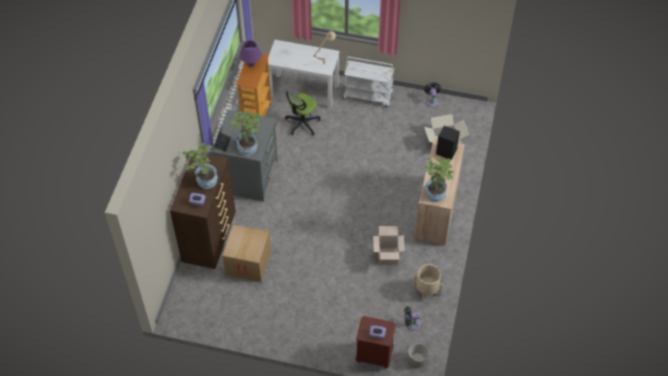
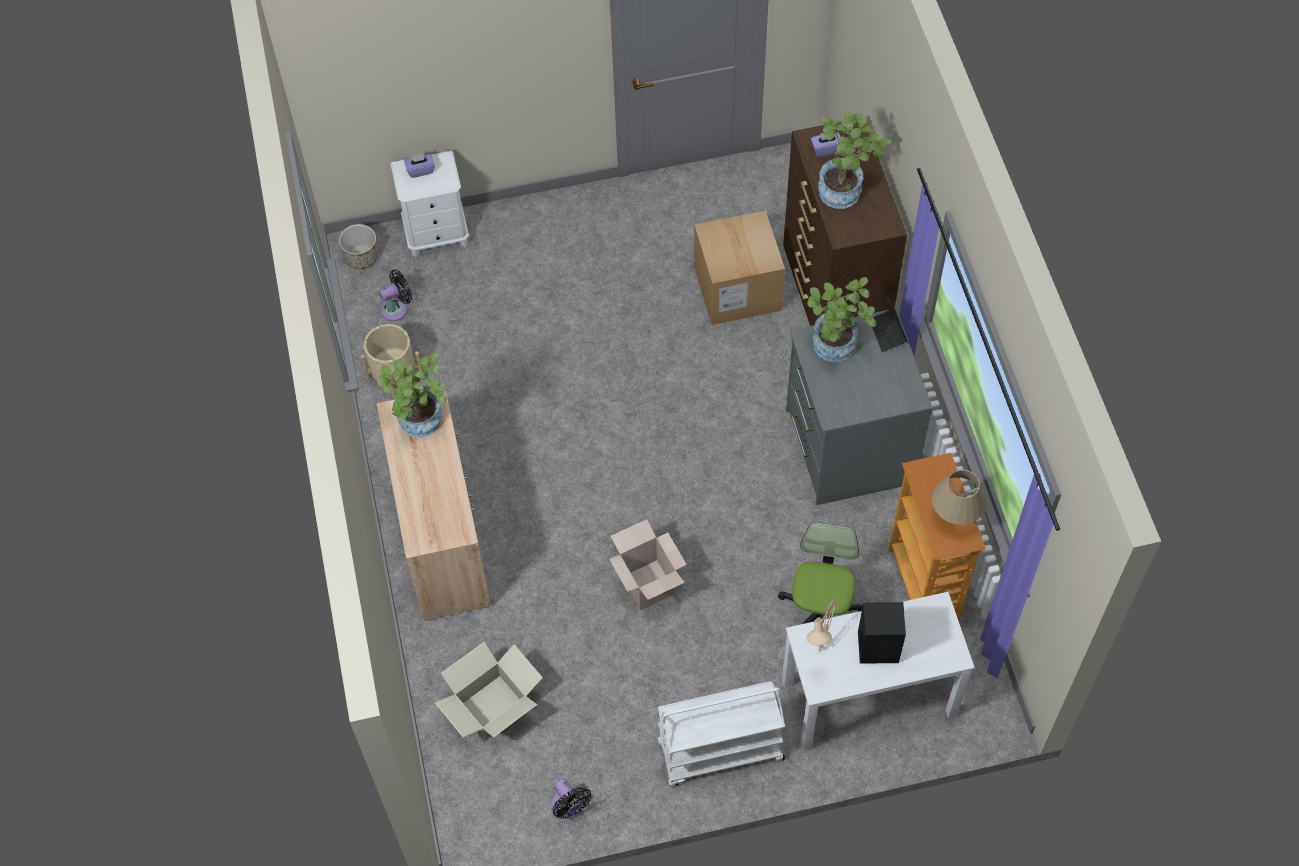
camera: 155 degrees right, 5 degrees up
(251, 64) = (955, 516): purple table lamp -> beige table lamp
(374, 355) = (437, 234): brown nightstand -> white nightstand
(387, 256) = (495, 406): cardboard box -> cardboard box (648, 585)
(445, 151) = (438, 522): black speaker -> black speaker (879, 647)

